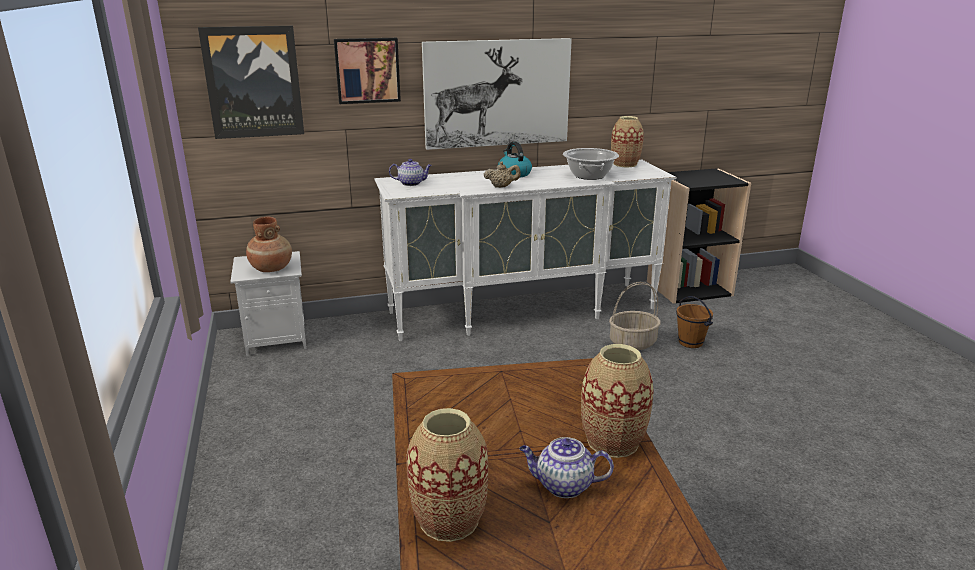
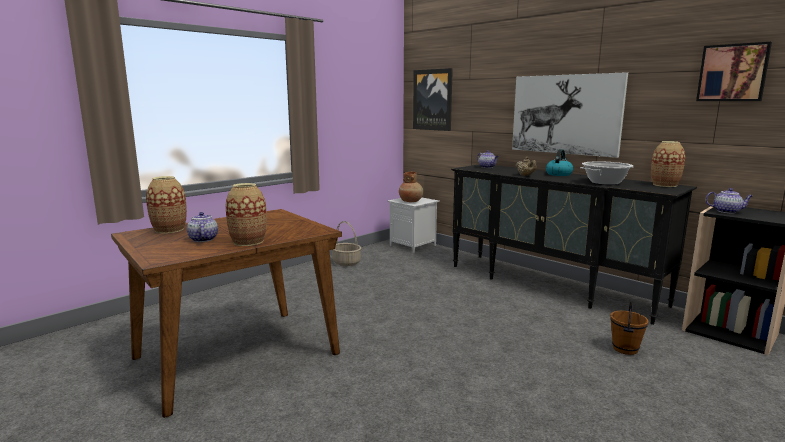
camera: 60 degrees right, 10 degrees down
(367, 70) = (486, 94): picture -> picture (733, 73)
(523, 311) = (550, 285): white cabinet -> black cabinet
(633, 342) = (578, 327): basket -> basket (346, 262)
(692, 181) = (727, 211): none -> teapot

